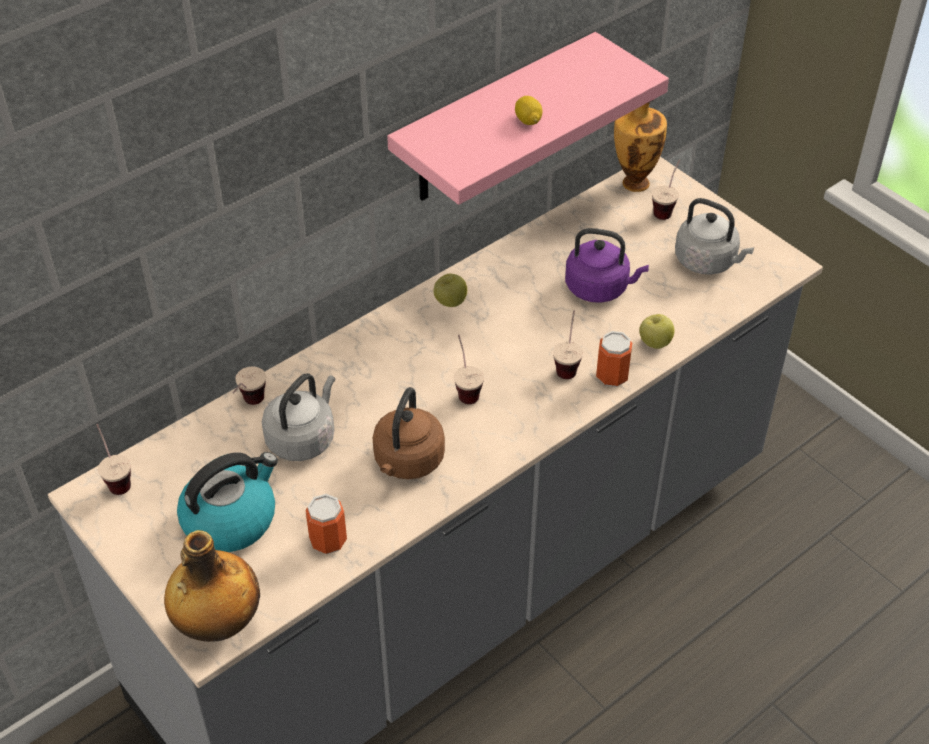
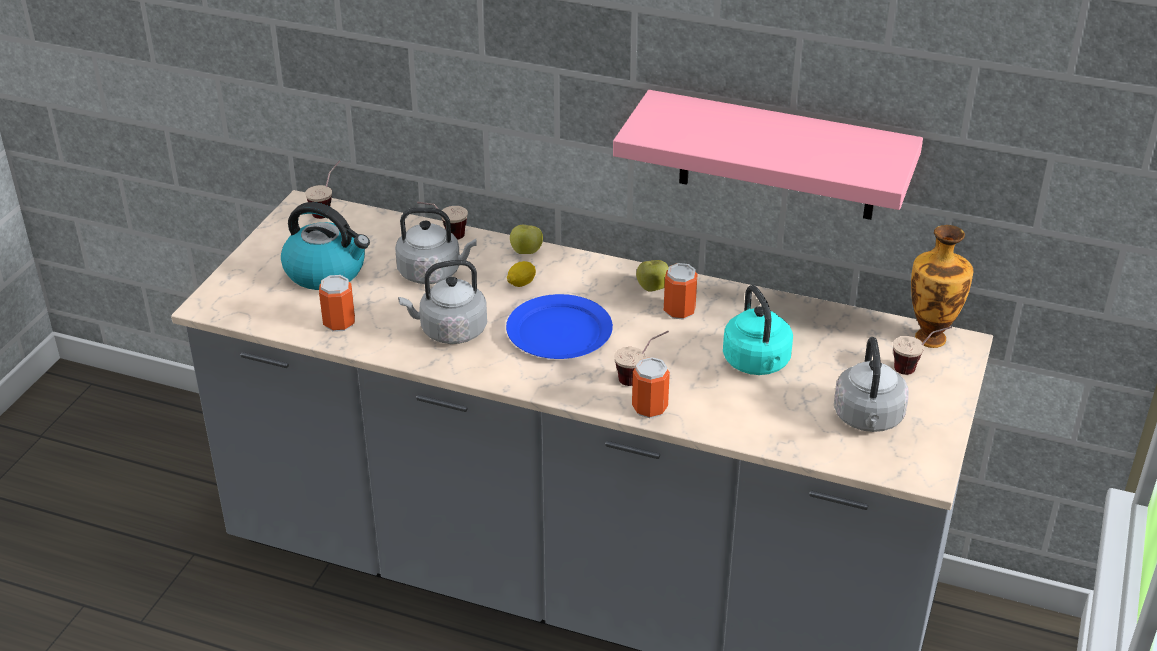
camera: 60 degrees right, 10 degrees down
(218, 624) = (226, 304): bottle -> none
(407, 462) = (450, 331): brown kettle -> grey kettle
(465, 388) = (558, 331): cup -> blue plate
(495, 300) = (679, 311): none -> can
(528, 120) = (743, 142): lemon -> lemon (522, 283)
(600, 288) = (757, 364): purple kettle -> turquoise kettle
(655, 343) = (718, 420): apple -> apple (526, 252)

